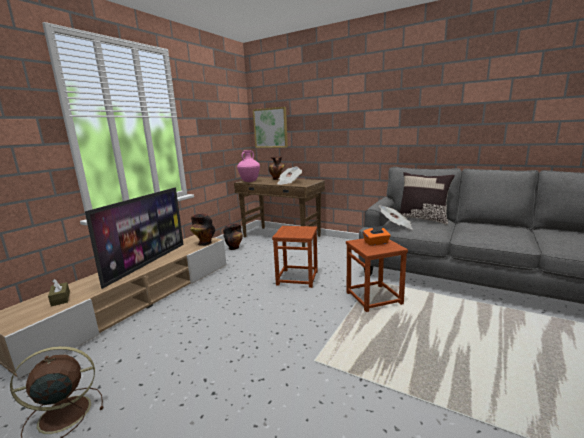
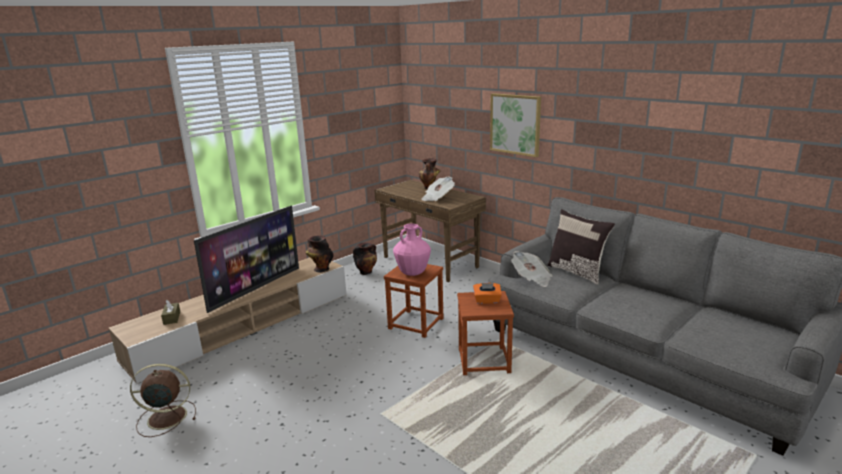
camera: 15 degrees right, 5 degrees up
(250, 181) = (394, 189): pink vase -> pink vase (413, 273)
(270, 128) = (427, 119): picture -> picture (515, 124)

